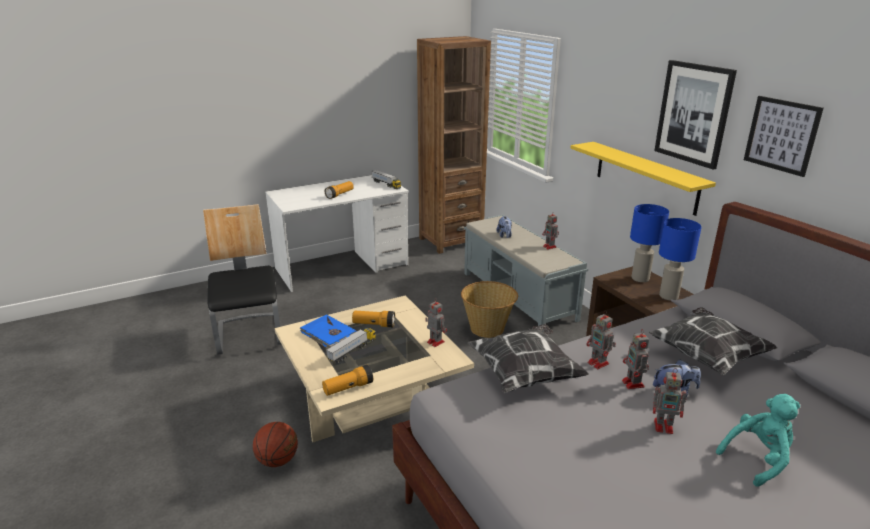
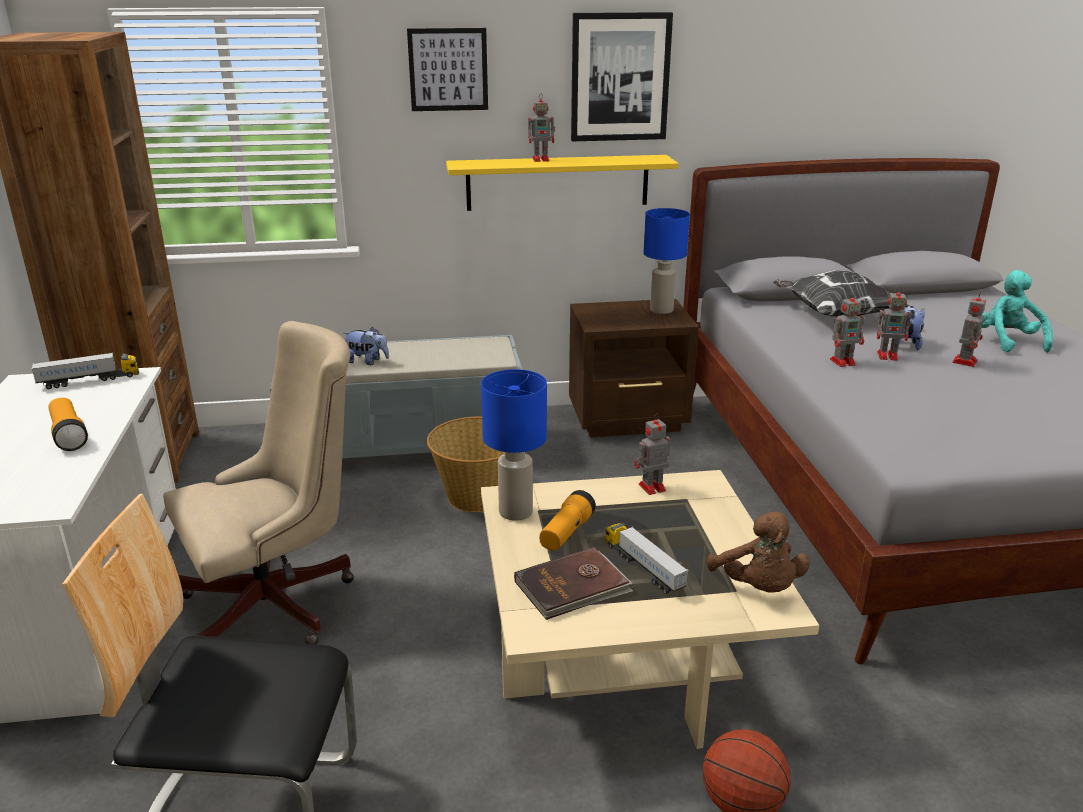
camera: 70 degrees left, 0 degrees up
(328, 334) = (573, 587): blue book -> brown book
(348, 388) = (758, 588): flashlight -> brown plush toy
(368, 303) = (280, 602): none -> beige office chair
(525, 374) = (861, 403): pillow -> none
(550, 247) = (442, 342): toy robot -> toy robot (541, 159)
(639, 278) = (608, 311): blue table lamp -> blue table lamp (514, 512)
(781, 135) = (738, 77): picture -> picture (448, 69)

